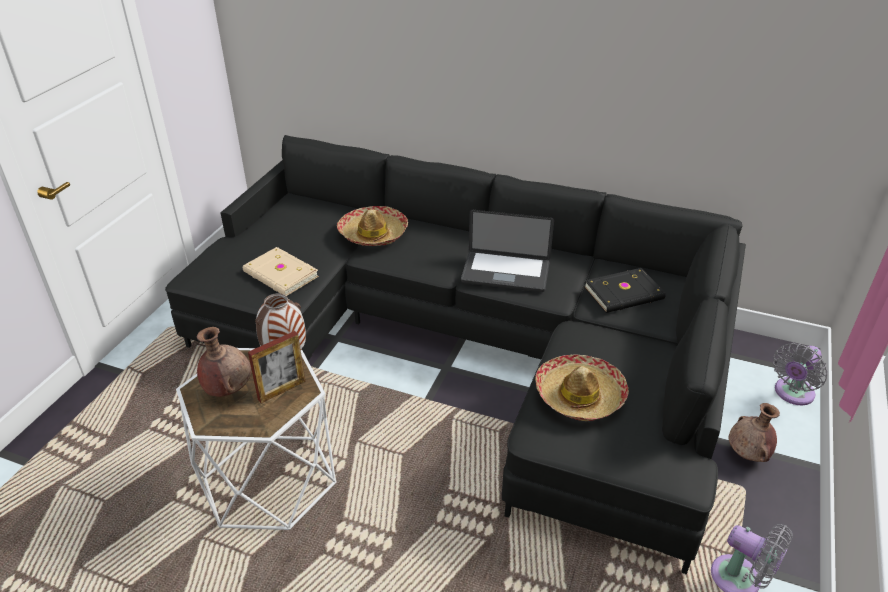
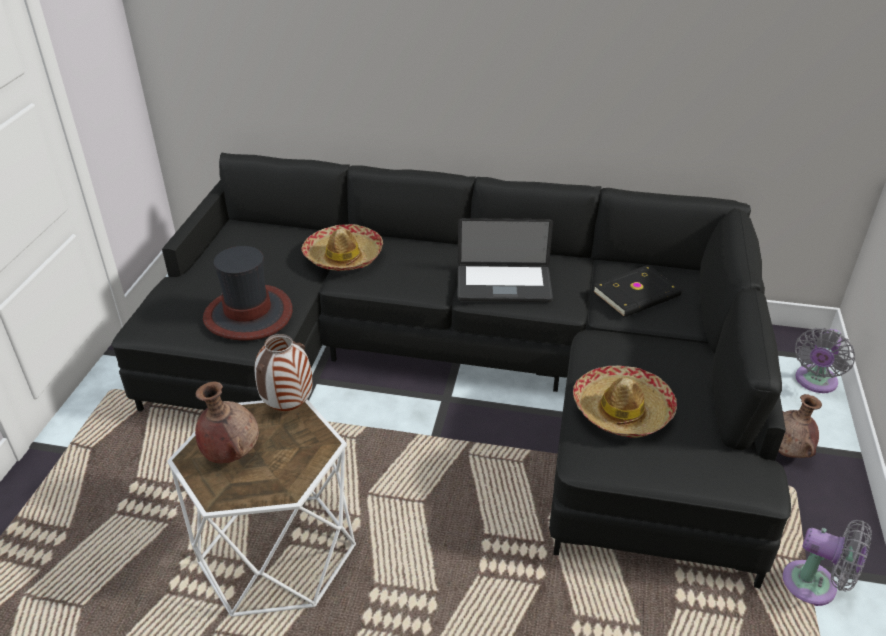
camera: 10 degrees left, 0 degrees up
(280, 275) = (249, 314): beige book -> hat
(282, 390) = (295, 446): picture frame -> none

